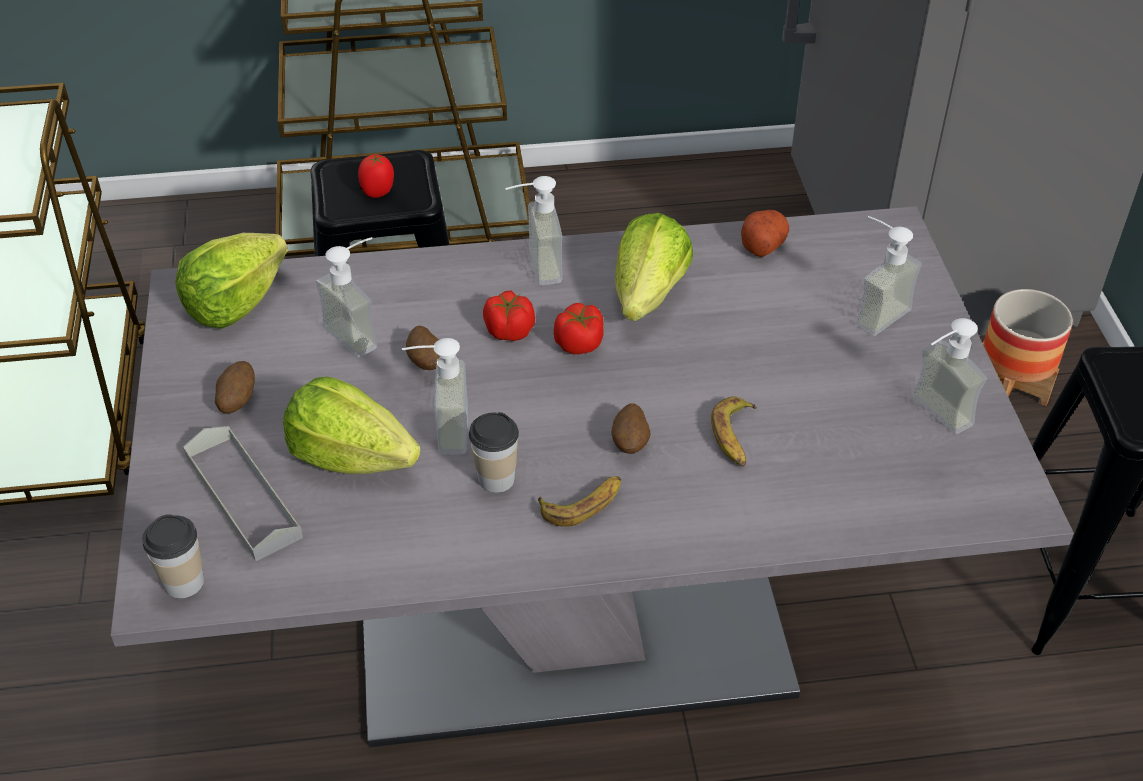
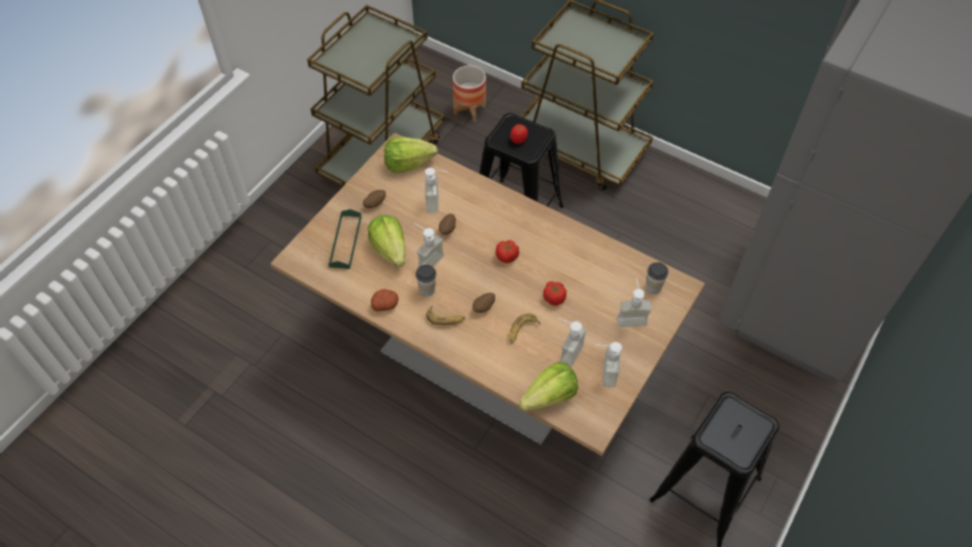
camera: 40 degrees right, 10 degrees up
(184, 583) = (303, 260): cup -> cup (653, 287)
(243, 496) = (345, 241): grey tray -> green tray
(509, 330) = (488, 235): tomato -> tomato (554, 298)
(533, 267) = (522, 214): soap dispenser -> soap dispenser (566, 351)
(571, 626) = (486, 360): grey dining table -> brown dining table
(648, 295) = (552, 253): lettuce -> lettuce (549, 397)
(762, 244) = (620, 259): potato -> potato (385, 304)
(1009, 390) = (766, 390): planter -> planter (470, 110)

